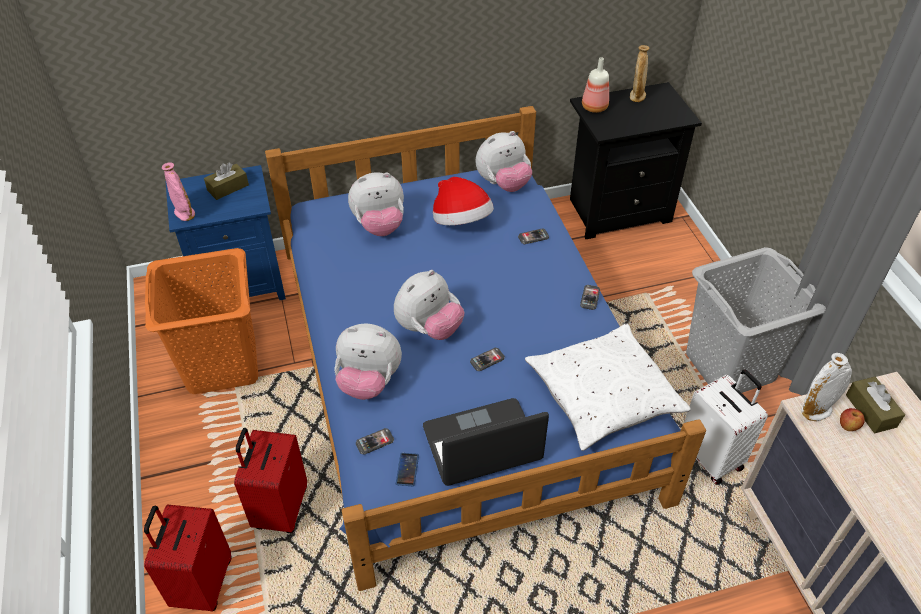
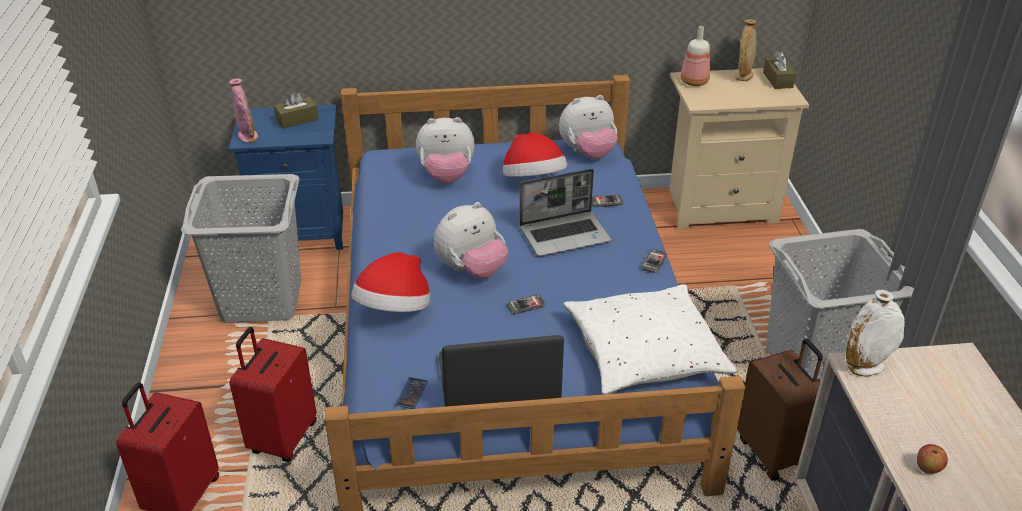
camera: 10 degrees right, 10 degrees down
(223, 365) = (262, 300): orange laundry basket -> grey laundry basket
(369, 382) = (394, 310): plush toy -> hat
(375, 442) = (385, 364): phone -> none
(504, 278) = (565, 234): none -> laptop
(617, 210) = (720, 205): black nightstand -> beige nightstand
(711, 456) = (773, 452): white suitcase -> brown suitcase
(847, 426) = (899, 385): apple -> apple (927, 468)
(870, 411) = (931, 375): brown tissue box -> brown tissue box (777, 80)

